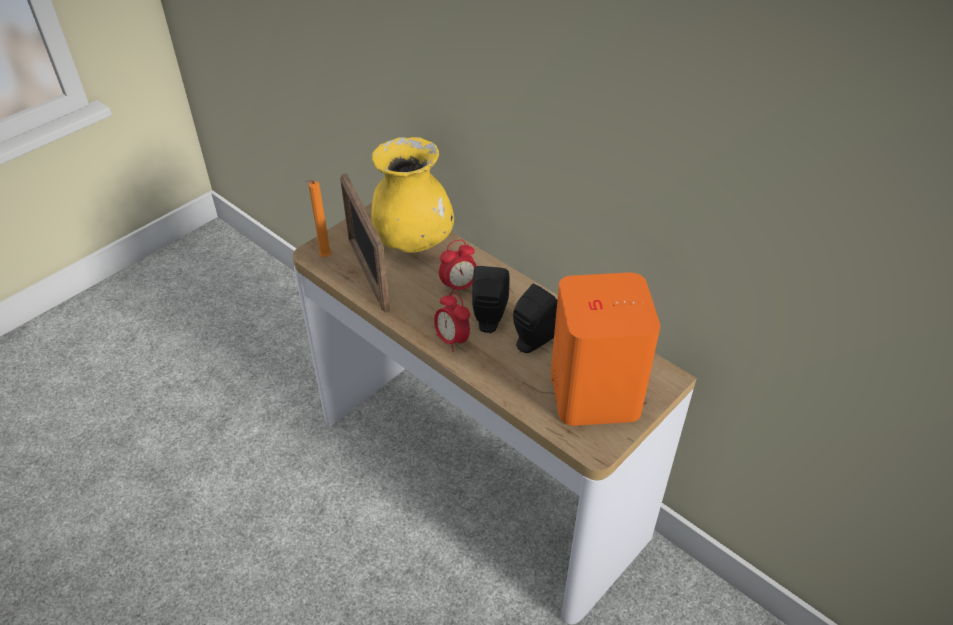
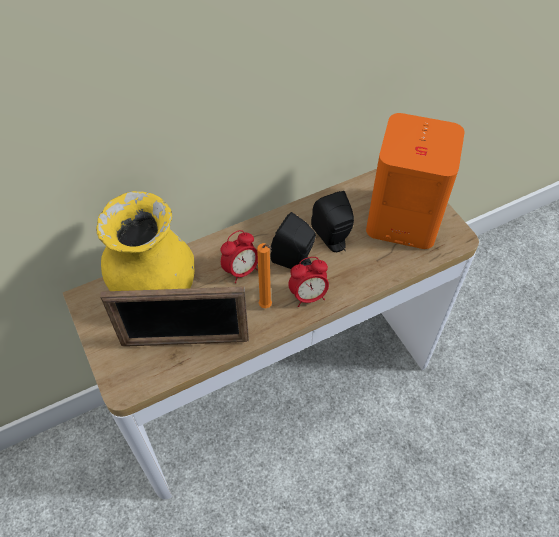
camera: 70 degrees left, 10 degrees up
(324, 258) = (138, 377): orange candle -> orange candle (266, 307)
(459, 287) = (241, 271): alarm clock -> alarm clock turned 60 degrees clockwise

